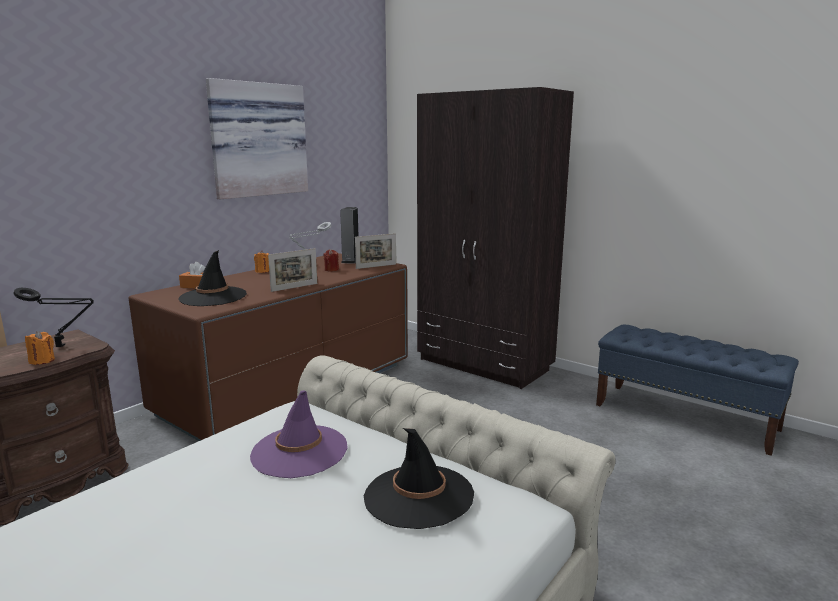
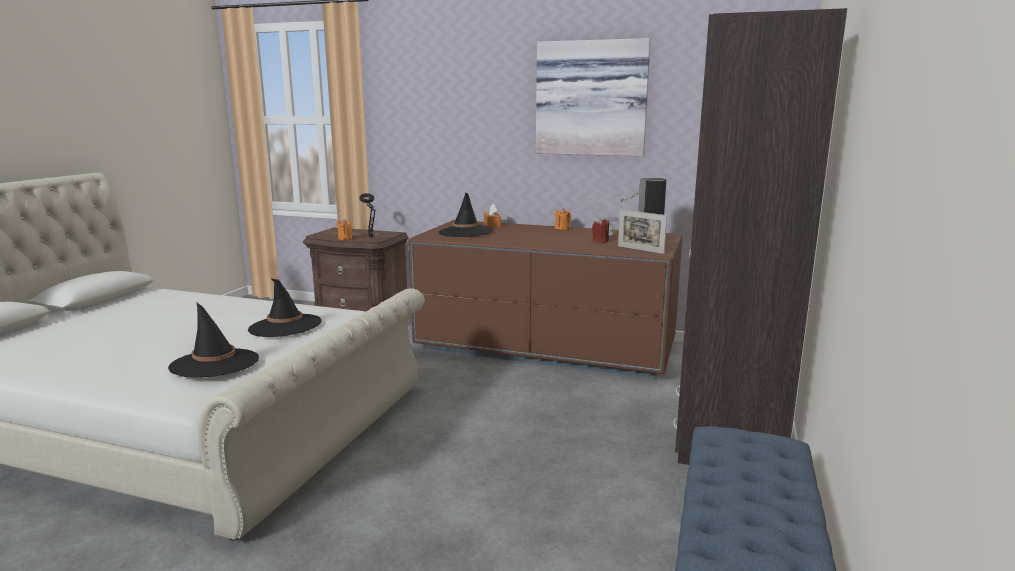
camera: 70 degrees right, 0 degrees up
(294, 287) = (518, 242): picture frame -> none
(299, 451) = (285, 326): purple hat -> black hat

